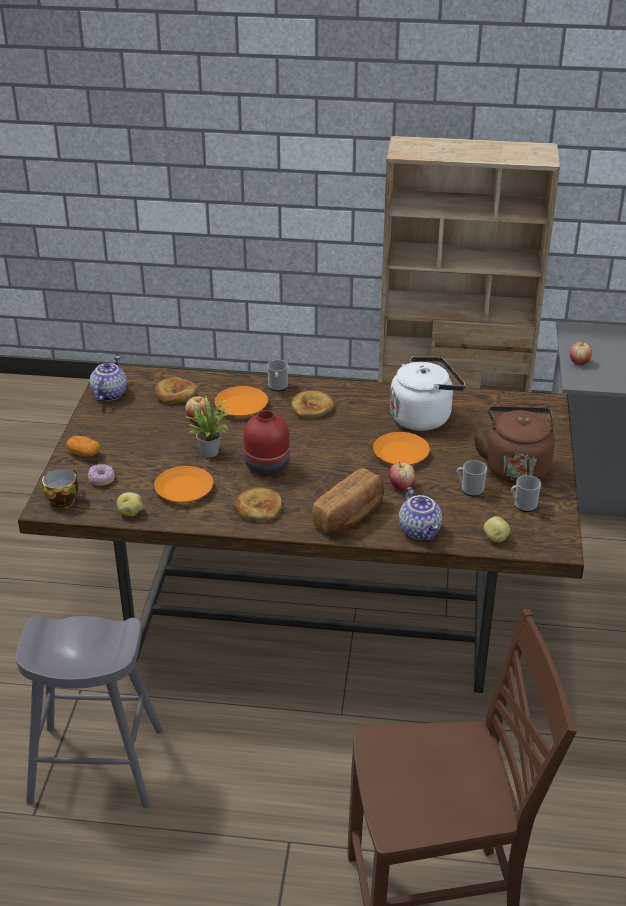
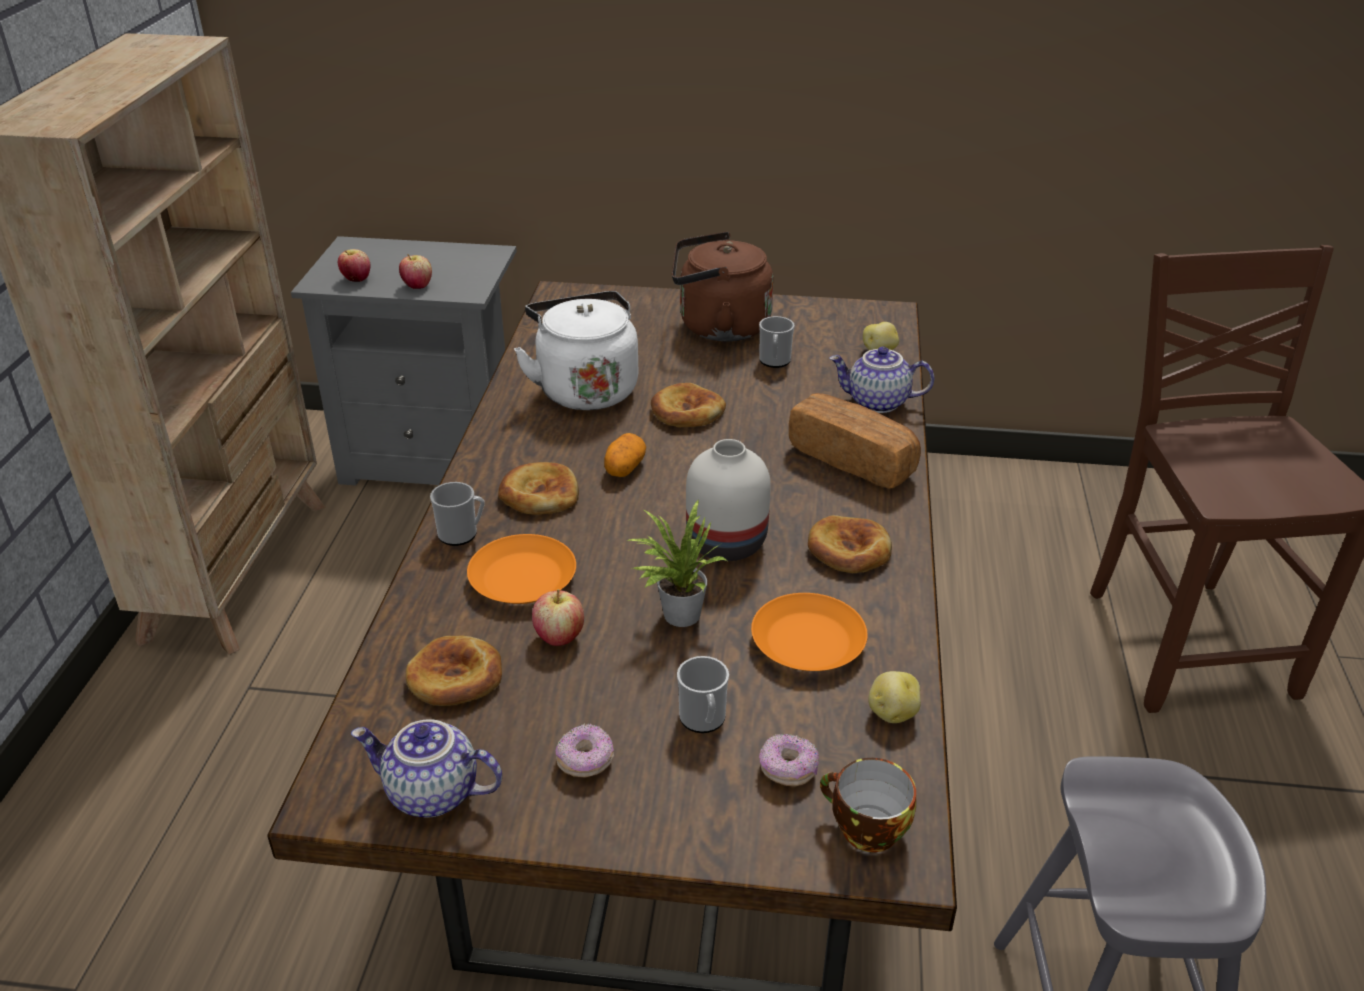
camera: 90 degrees left, 0 degrees up
(84, 453) = (688, 813): potato -> potato (624, 468)
(118, 428) = (585, 761): none -> donut
(267, 465) = (724, 542): red vase -> white vase
(401, 453) = (686, 411): orange plate -> bread
(401, 486) = (771, 414): apple -> apple (356, 279)
(420, 531) = (877, 403): teapot -> teapot turned 150 degrees counterclockwise
(523, 505) = (805, 328): mug -> mug (703, 720)

